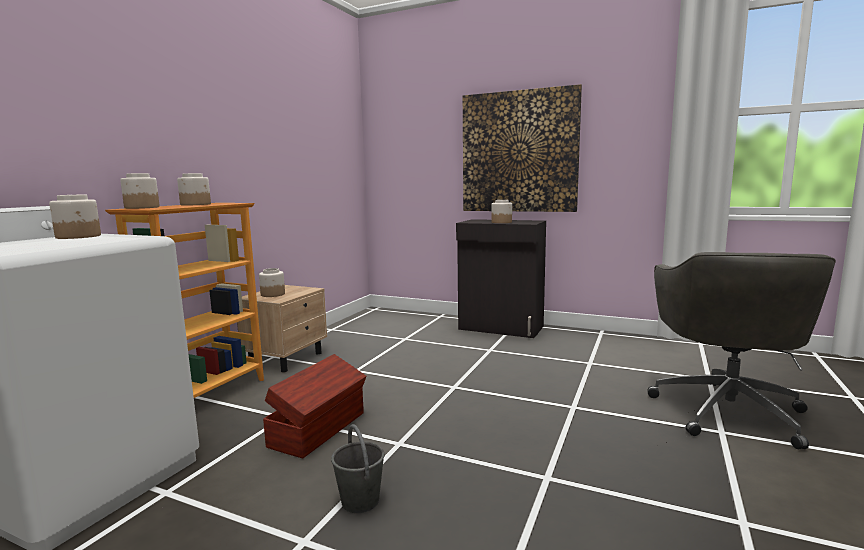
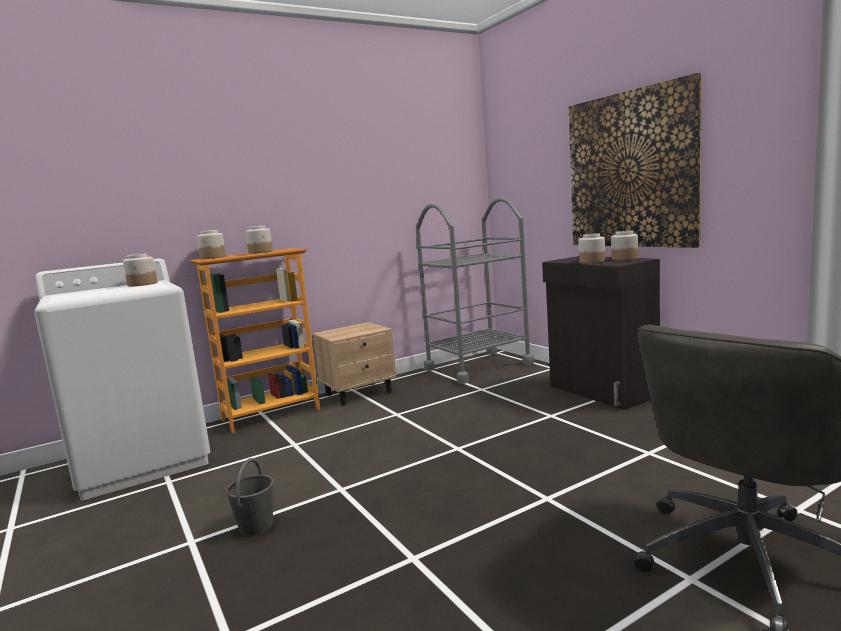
camera: 35 degrees right, 0 degrees up
(272, 294) = (342, 331): jar -> jar (624, 259)
(319, 429) = (304, 461): brown storage box -> none
(375, 322) = (478, 366): none -> grey cart

